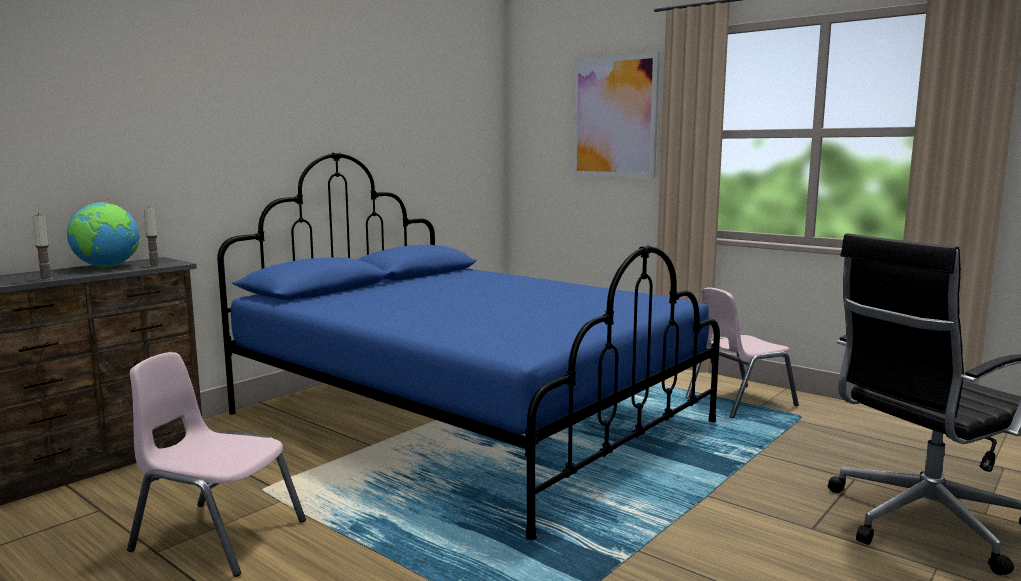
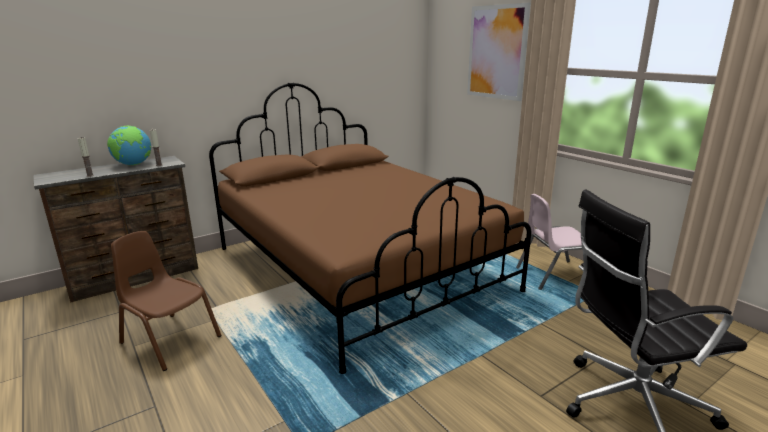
camera: 15 degrees right, 10 degrees up
(218, 536) = (170, 340): pink chair -> brown chair
(468, 418) = (359, 268): blue bed -> brown bed

